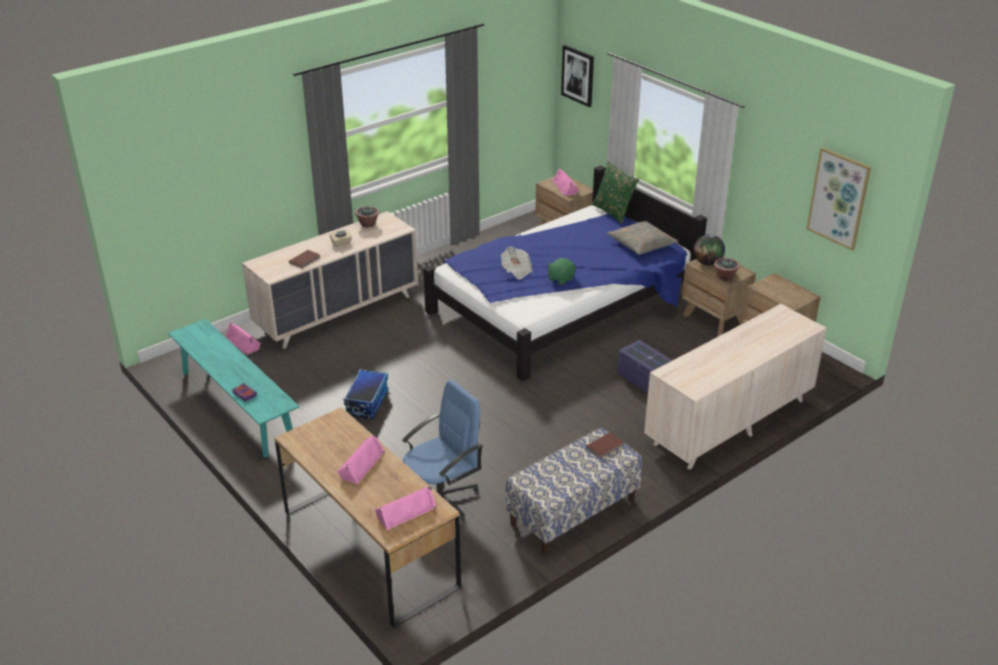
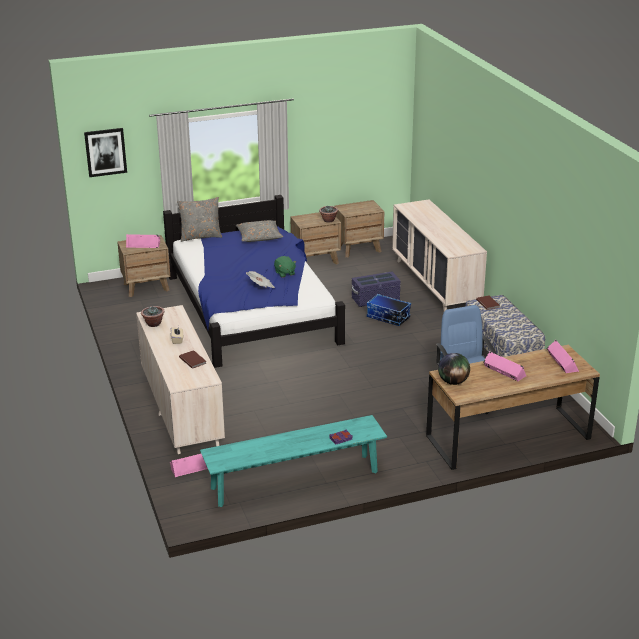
camera: 70 degrees left, 5 degrees down
(366, 403) = (330, 414): storage box -> storage box (387, 317)
(613, 212) = (200, 236): green pillow -> grey pillow
(707, 263) = (305, 221): globe -> globe (453, 382)
(838, 198) = (371, 128): picture -> none

